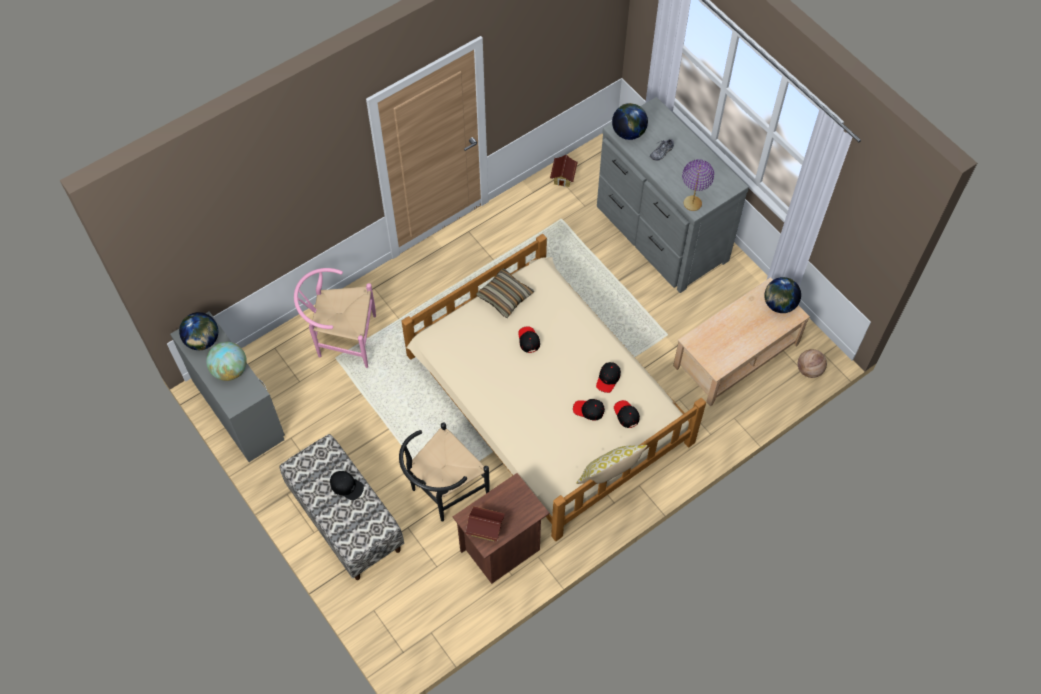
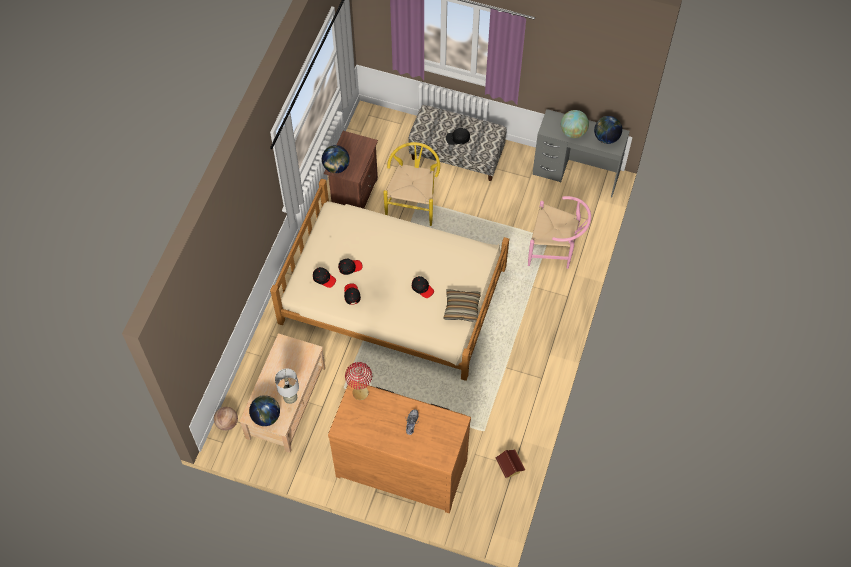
camera: 145 degrees right, 0 degrees up
(341, 339) = (556, 251): pink chair -> pink chair turned 45 degrees clockwise
(443, 491) = (413, 202): black chair -> yellow chair
(485, 530) = (353, 143): toy house -> none
(608, 476) = (309, 237): pillow -> none
(628, 133) = (448, 424): globe -> globe (336, 167)
(660, 234) = (402, 466): grey dresser -> brown dresser
(692, 203) = (360, 393): purple table lamp -> red table lamp
(743, 308) = (290, 398): none -> grey table lamp

